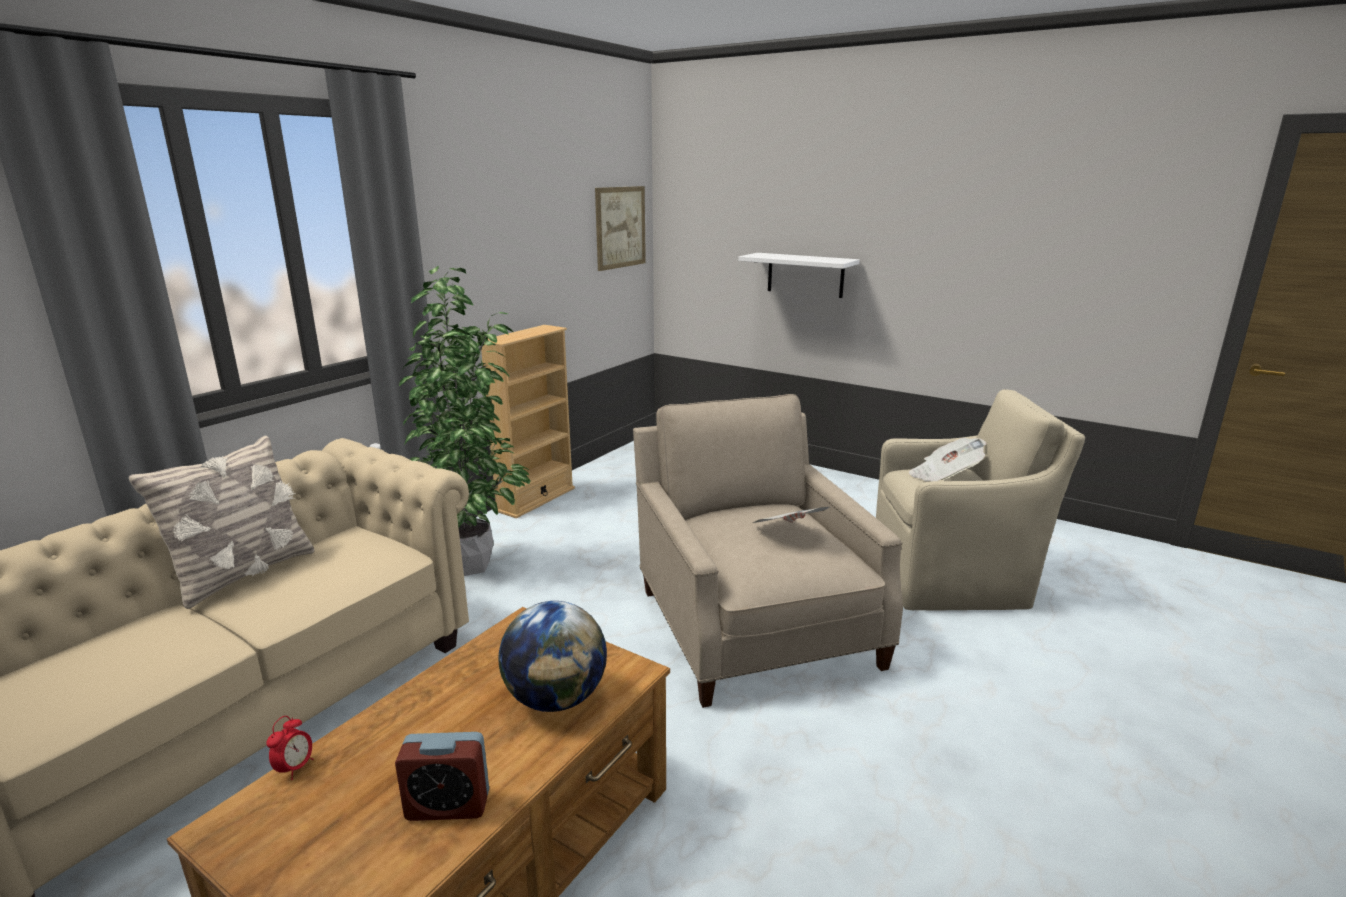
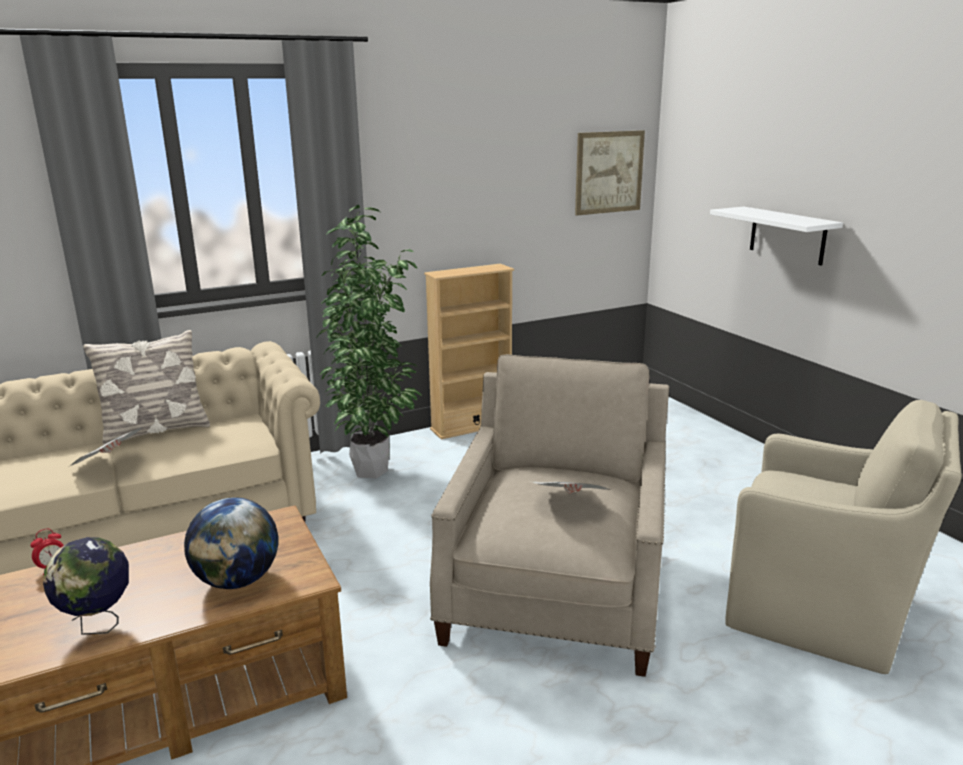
camera: 30 degrees right, 0 degrees up
(448, 806) = (98, 625): alarm clock -> globe
(944, 477) = (814, 489): newspaper -> newspaper (109, 464)

